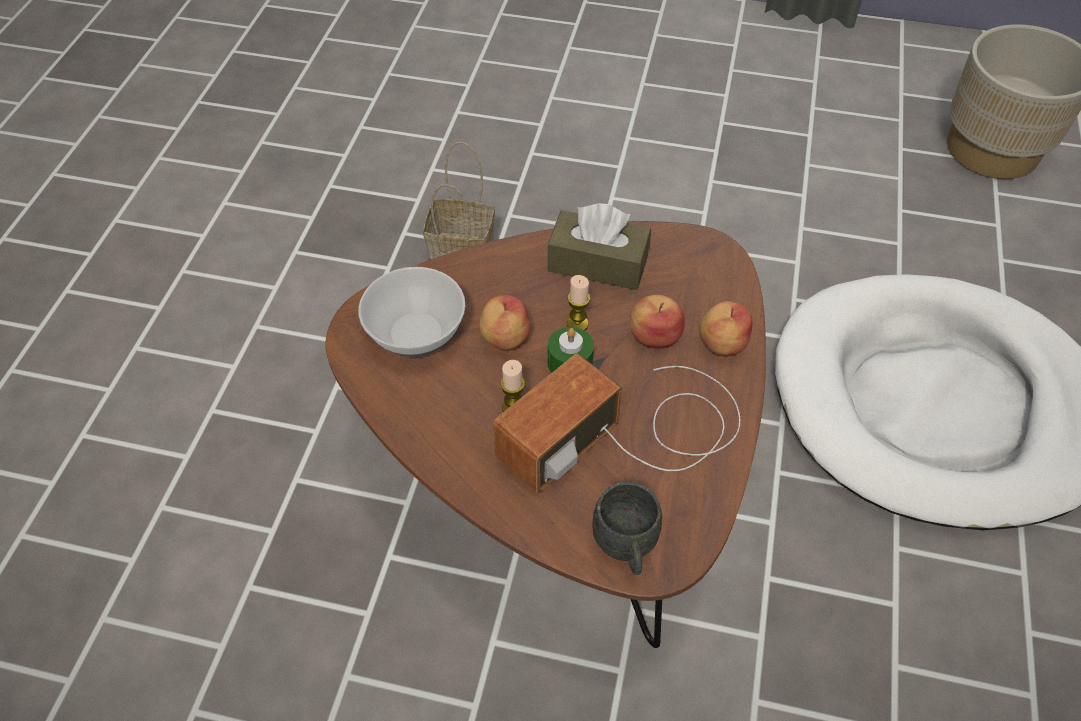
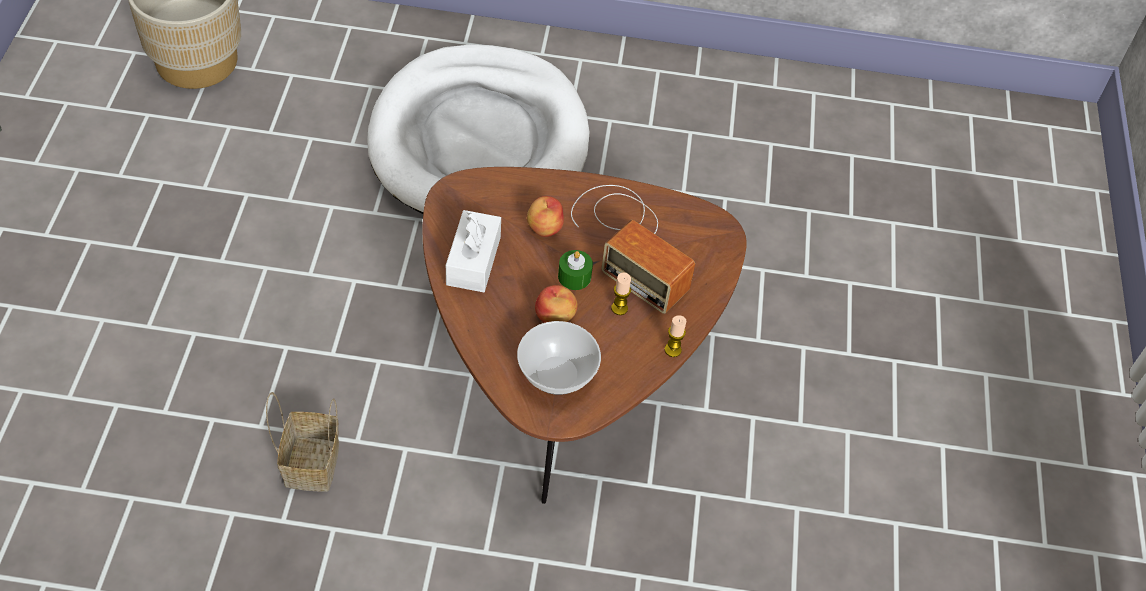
camera: 100 degrees left, 0 degrees up
(577, 324) = (537, 272): candle -> candle (672, 350)
(598, 263) = (473, 261): brown tissue box -> white tissue box
(626, 547) = (716, 245): grey mug -> none
(722, 343) = (547, 190): apple -> none

